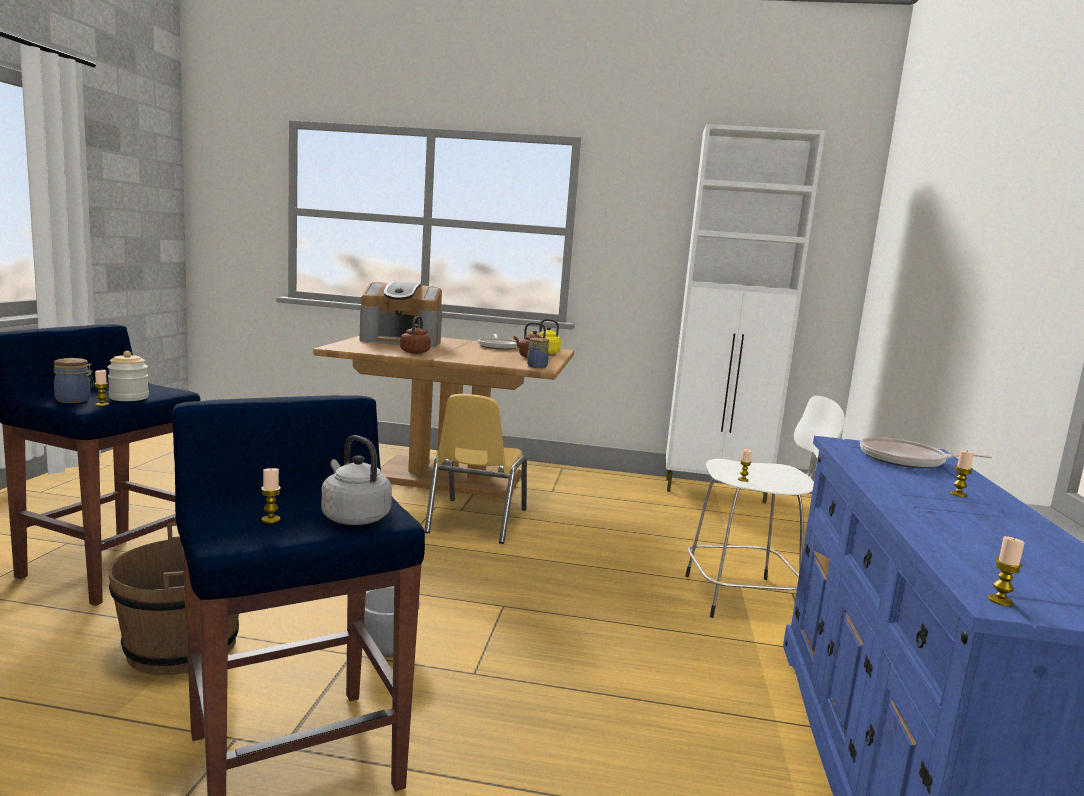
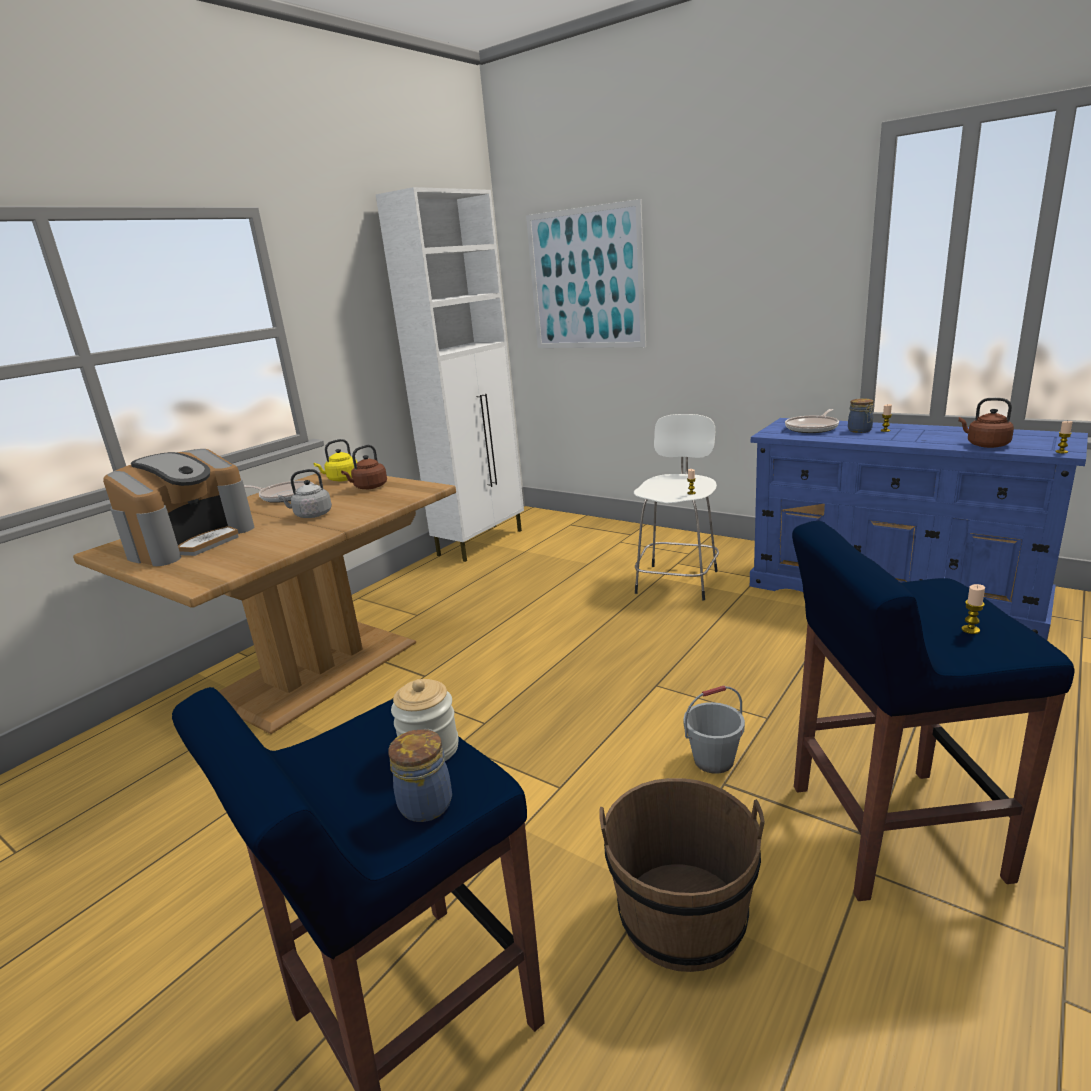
camera: 60 degrees left, 10 degrees up
(102, 404) = (472, 770): candle -> none
(353, 517) = (946, 597): grey kettle -> grey kettle (311, 515)
(415, 352) = (287, 537): brown kettle -> brown kettle (985, 445)
(475, 521) = (461, 671): yellow chair -> none
(536, 366) = (423, 489): jar -> jar (860, 431)
(911, 237) = (585, 280): none -> picture

